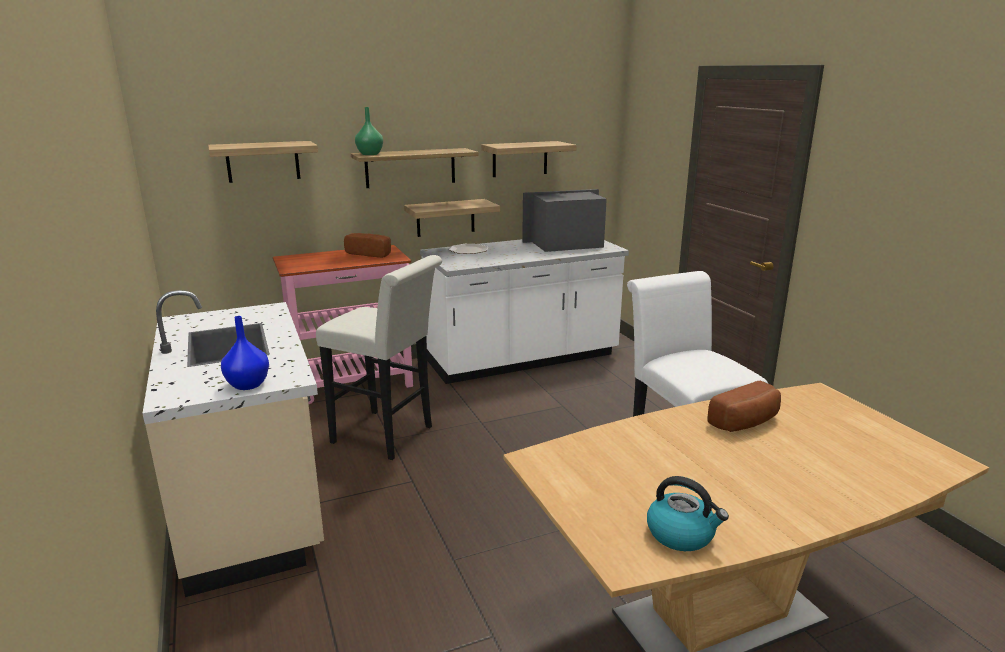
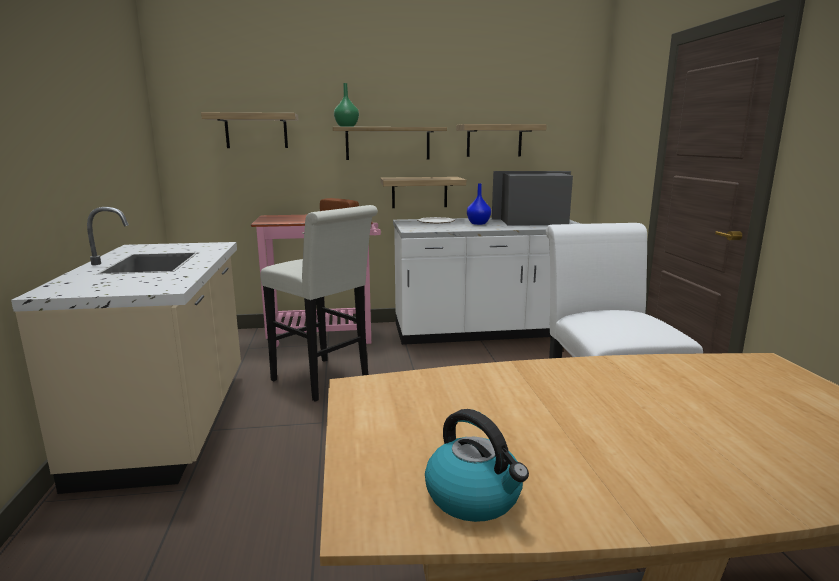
camera: 15 degrees right, 5 degrees down
(247, 385) = (124, 289): blue vase -> blue vase (478, 223)
(747, 422) = (649, 382): bread -> none

